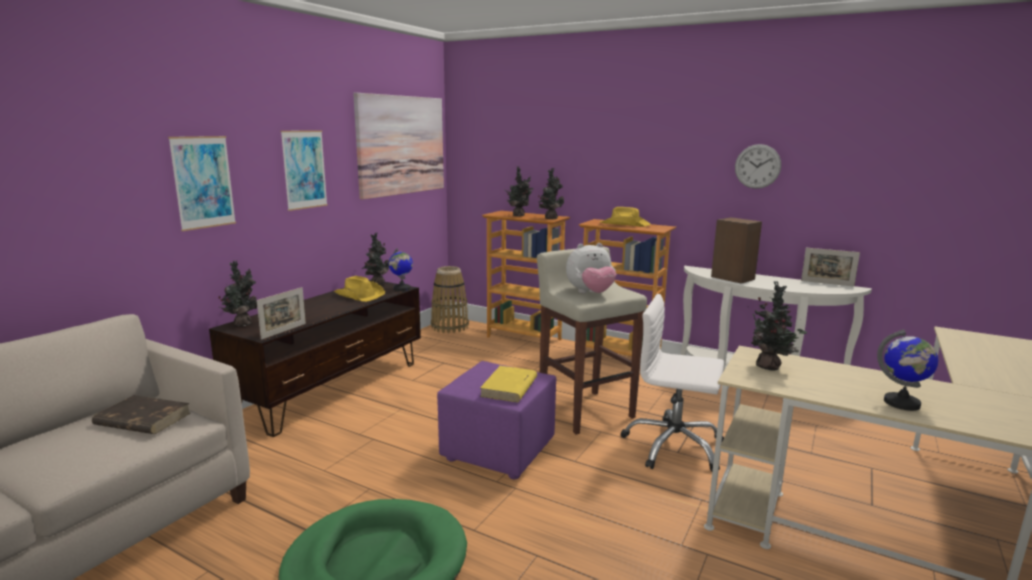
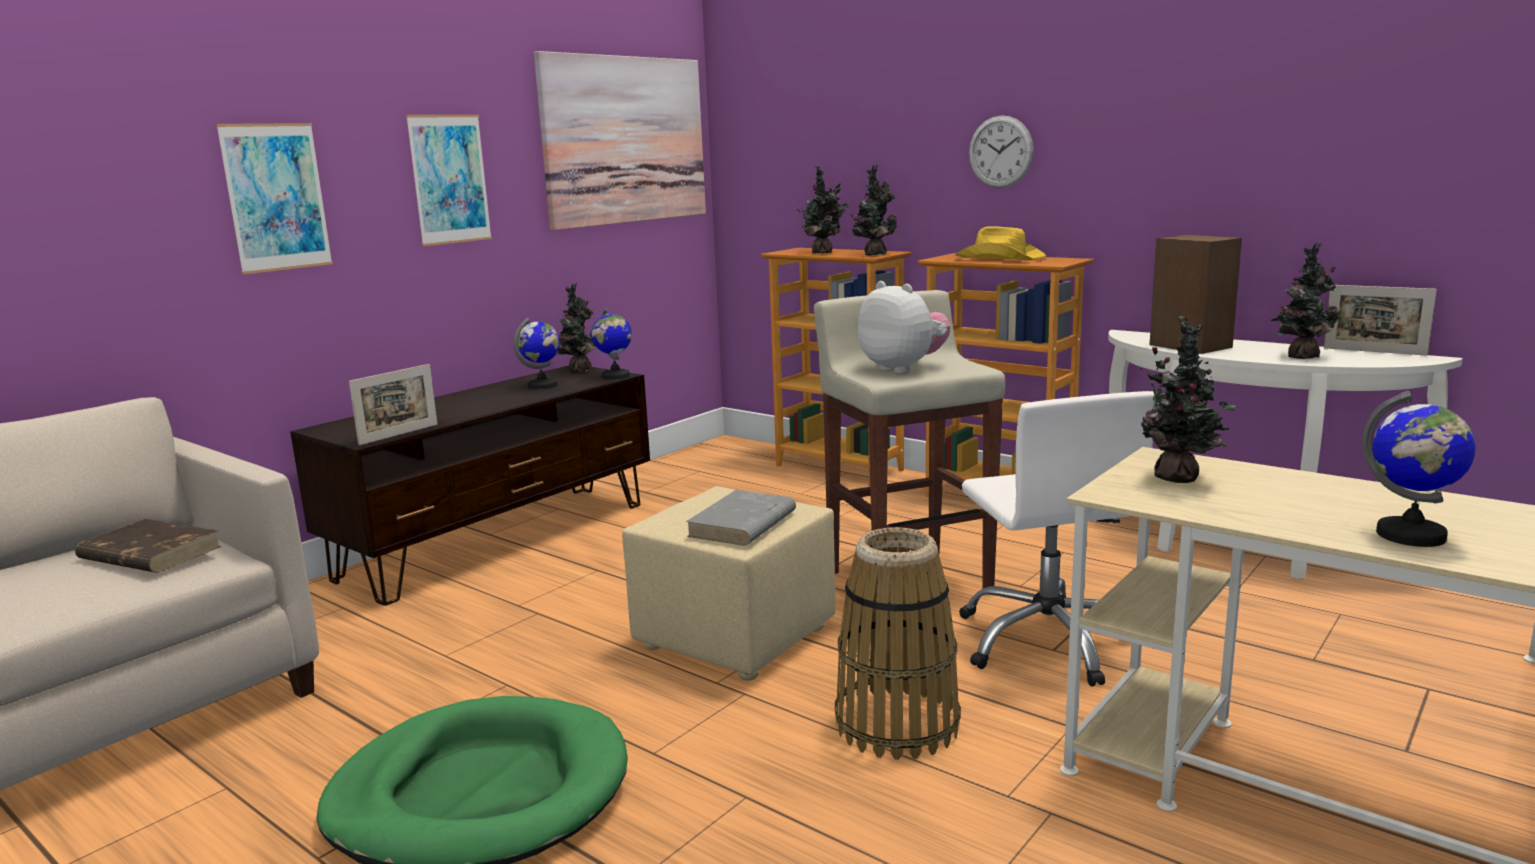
camera: 10 degrees right, 0 degrees up
(242, 324) = (342, 425): potted plant -> potted plant (1300, 356)
(359, 295) = (542, 385): yellow hat -> globe
(450, 327) = (719, 450): basket -> basket (897, 724)
(497, 451) = (733, 638): purple ottoman -> beige ottoman
(509, 387) = (742, 524): yellow book -> grey book
(590, 293) = (903, 369): plush toy -> plush toy turned 120 degrees counterclockwise
(673, 446) = (1048, 641): white office chair -> white office chair turned 135 degrees counterclockwise
(757, 166) = (1237, 138): wall clock -> wall clock (1000, 152)

